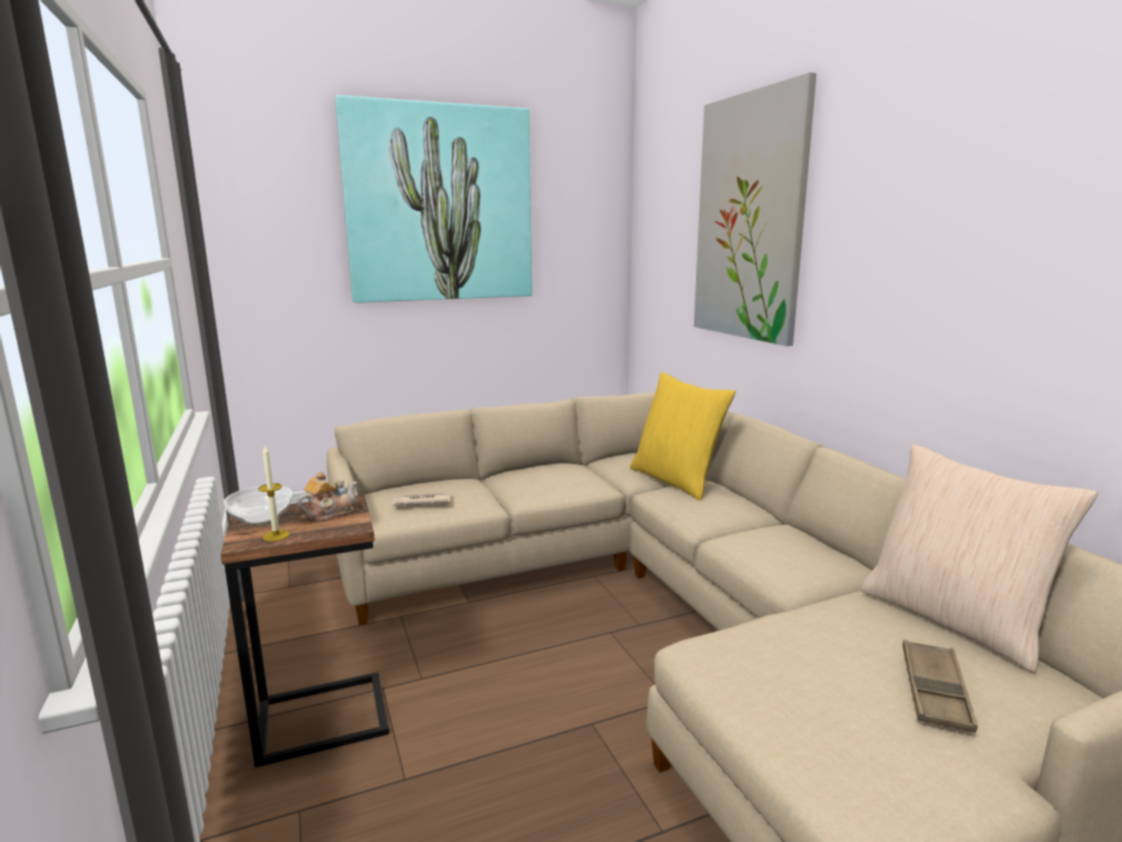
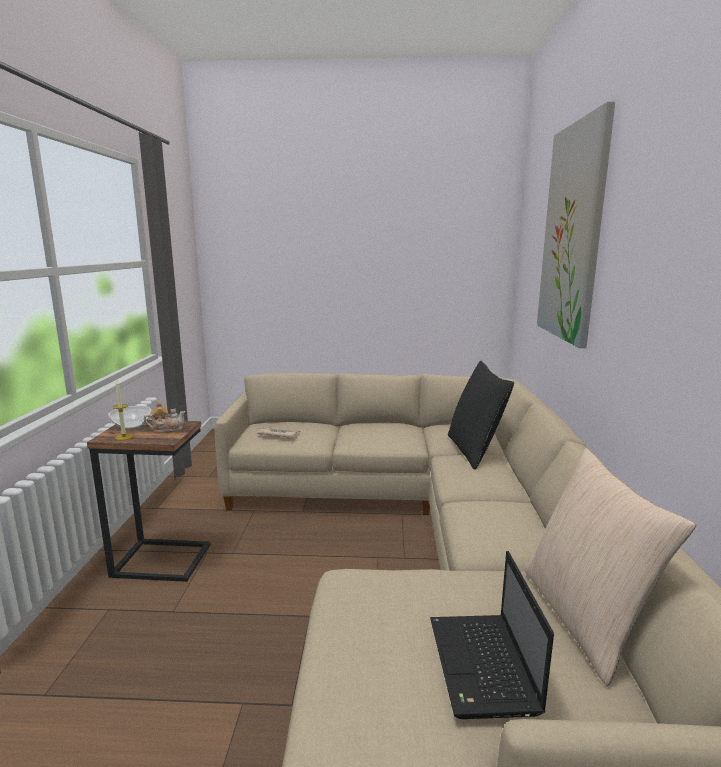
camera: 25 degrees right, 0 degrees up
(440, 204) = (358, 223): picture -> none
(676, 480) = (474, 451): yellow pillow -> black pillow
(935, 691) = (483, 667): brown tray -> laptop

